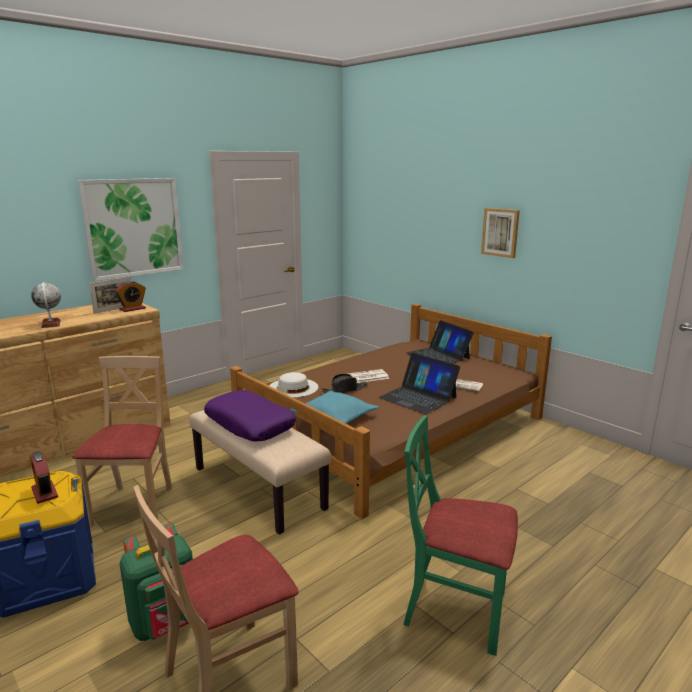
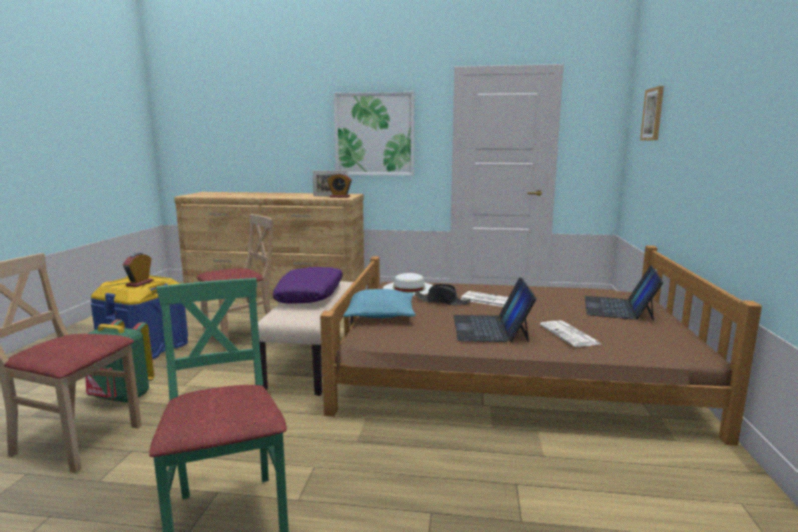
camera: 50 degrees right, 5 degrees down
(51, 324) = (277, 196): globe -> none
(500, 232) = (731, 135): picture -> picture (653, 114)

